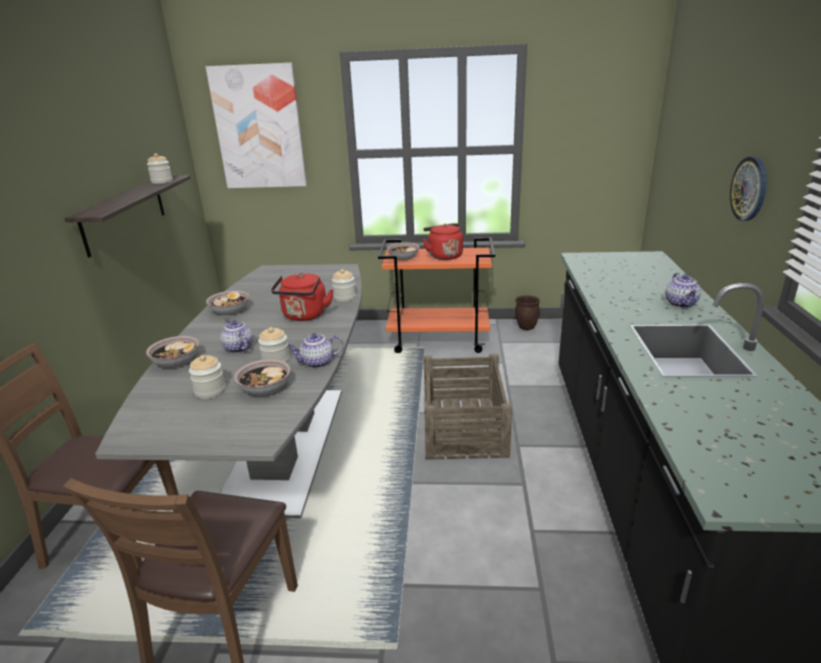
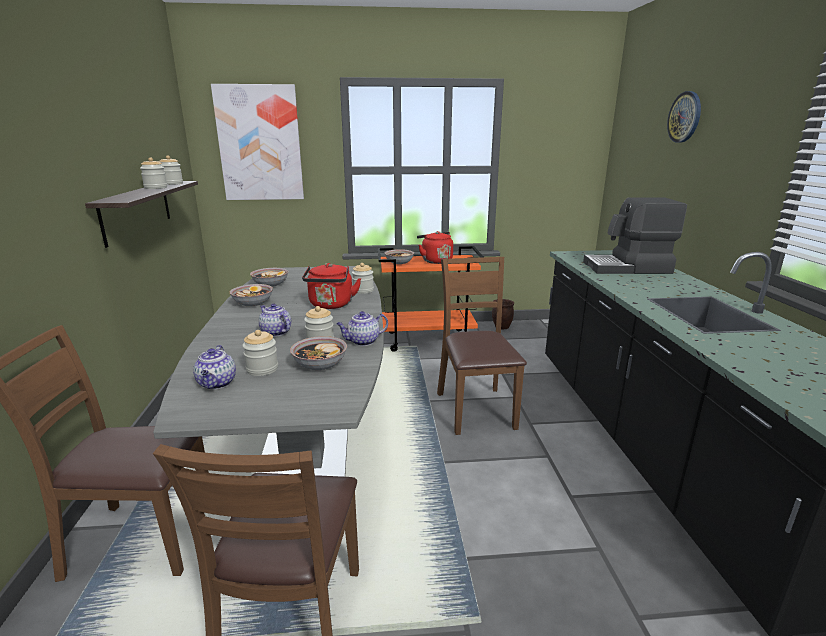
camera: 10 degrees left, 5 degrees down
(142, 189) = (156, 188): none -> jar
(176, 361) = (214, 346): bowl -> bowl (270, 284)
(464, 426) = (476, 409): crate -> brown chair
(637, 280) = (628, 268): none -> coffee machine
(681, 304) = (677, 283): teapot -> teapot (217, 384)
(749, 189) = (720, 187): wall clock -> wall clock (685, 117)

